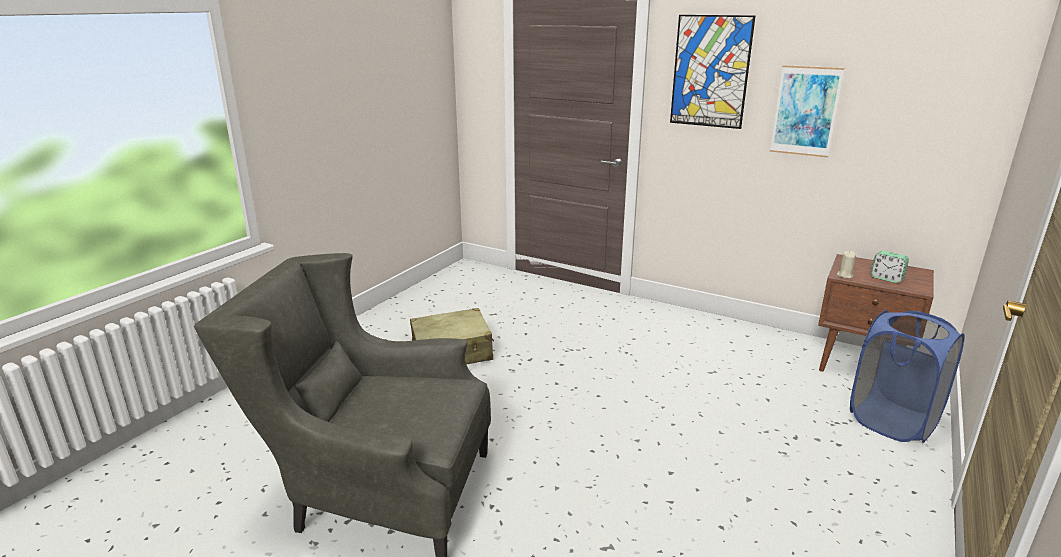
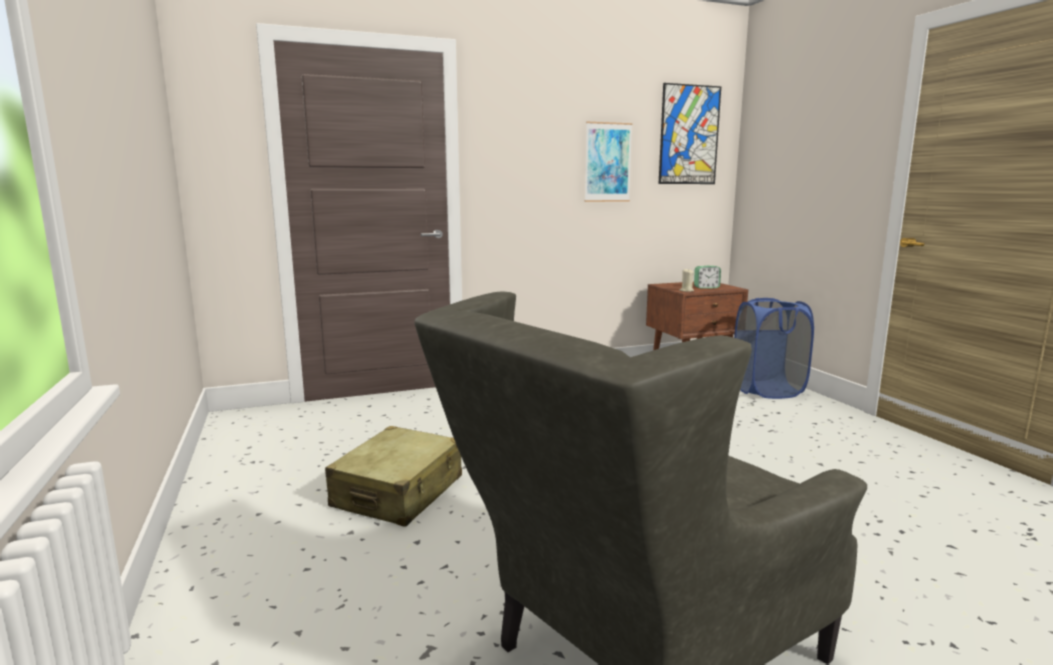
camera: 50 degrees left, 10 degrees down
(710, 72) = (525, 129): picture -> picture (689, 135)

